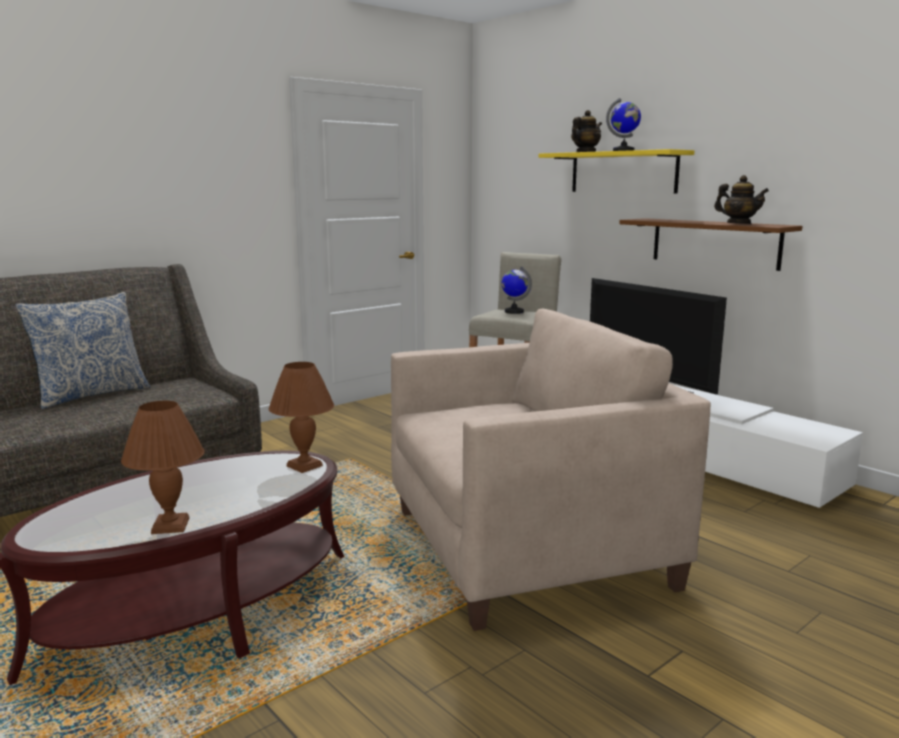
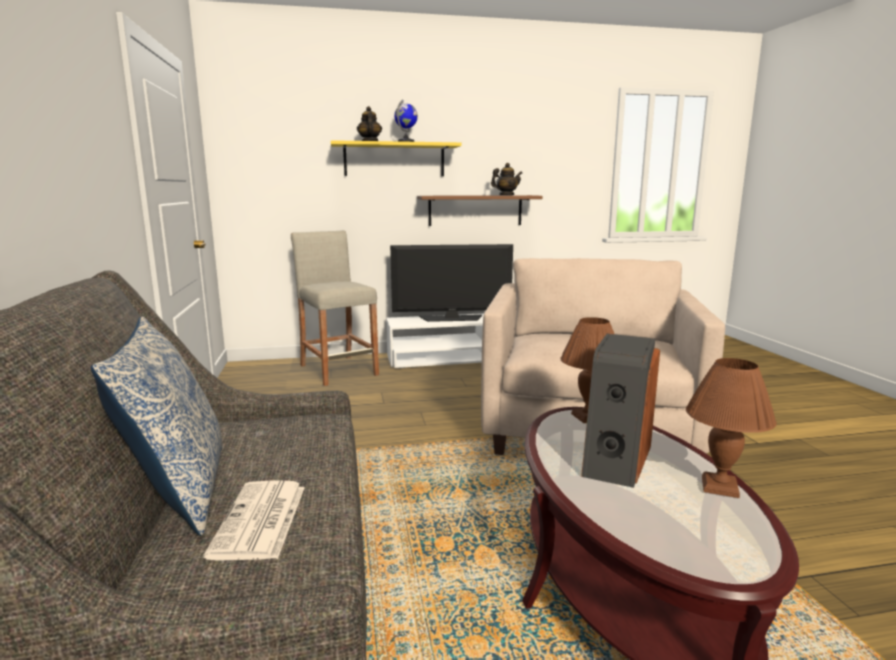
camera: 60 degrees left, 0 degrees up
(61, 415) = (260, 521): none -> newspaper
(209, 485) = (615, 460): none -> speaker
(514, 312) = (339, 283): globe -> none

